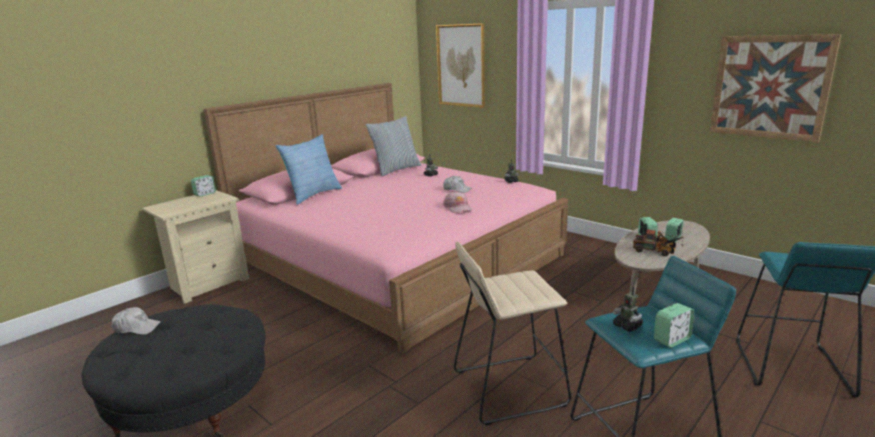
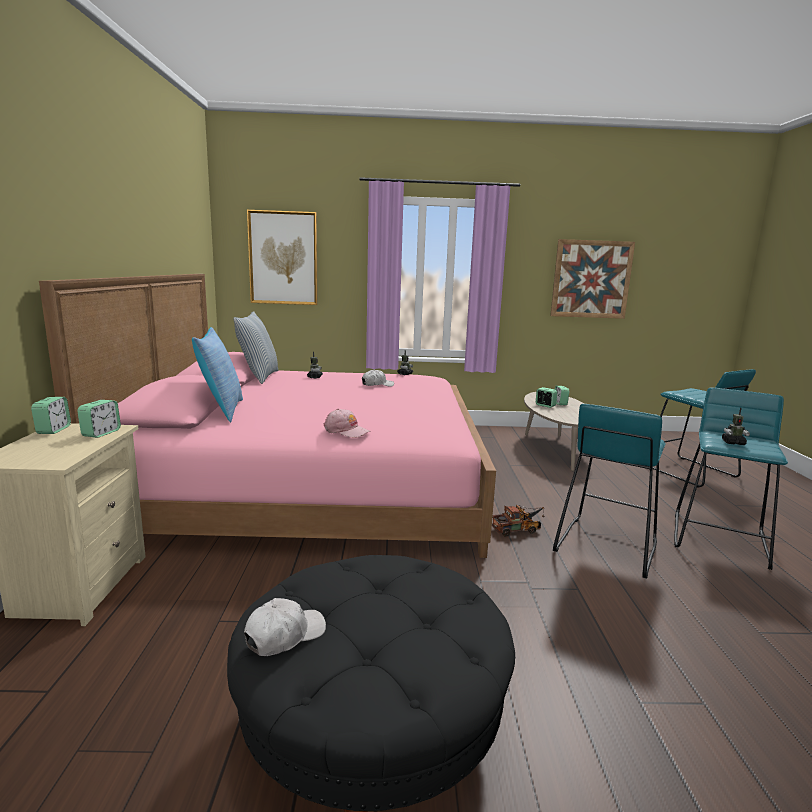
camera: 45 degrees left, 5 degrees down
(458, 207) = (420, 397): pink cap -> pink cap (346, 431)
(508, 387) = (605, 546): beige stool -> turquoise stool
(656, 251) = (570, 412): toy truck -> toy truck (518, 530)
(672, 339) = (766, 443): alarm clock -> alarm clock (101, 433)

